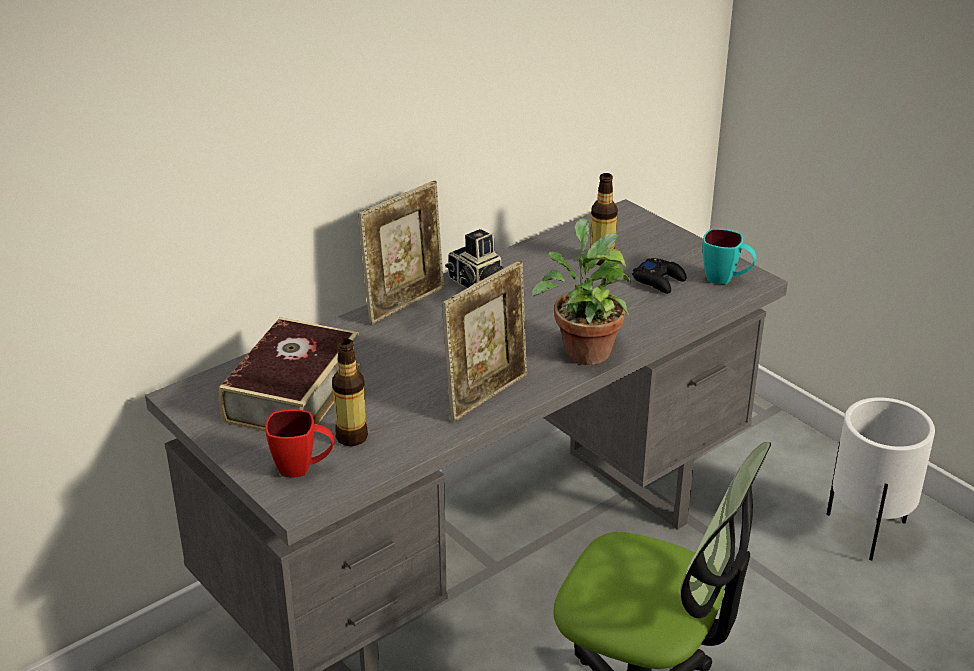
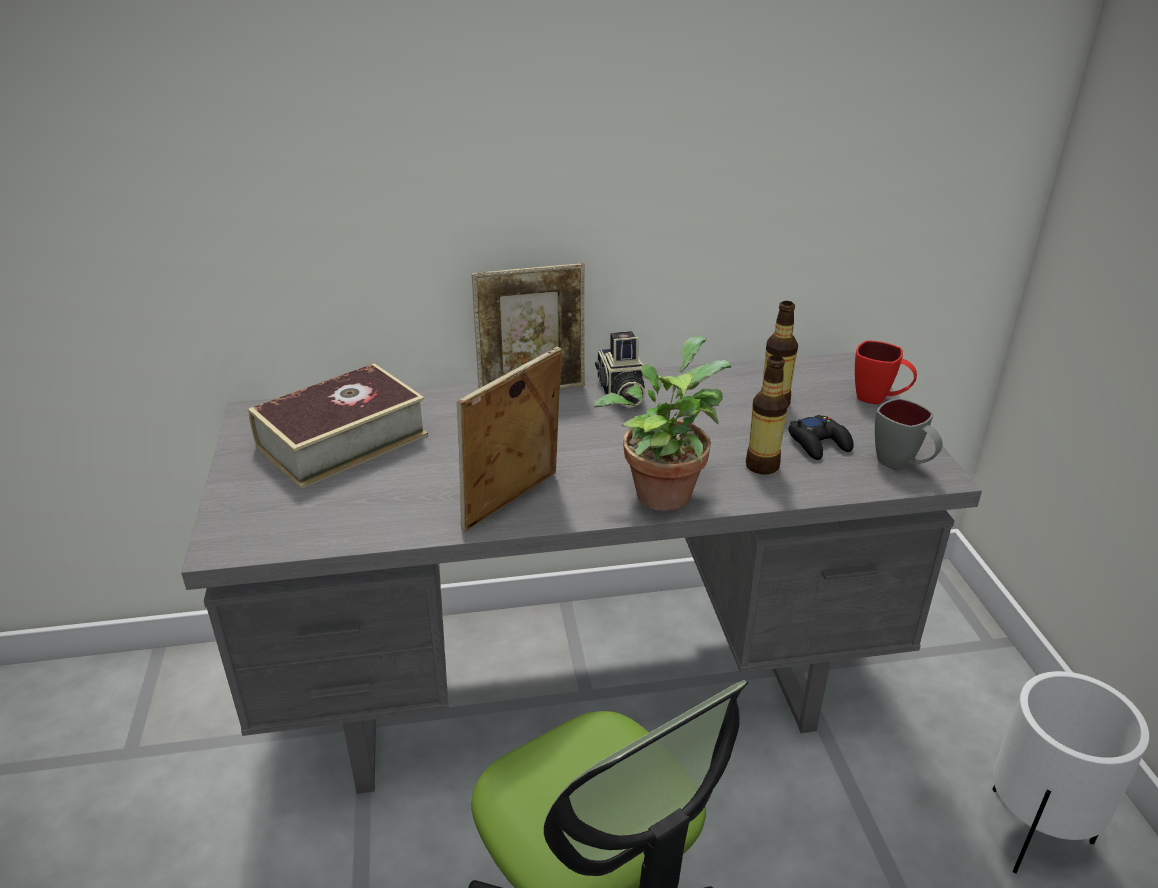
camera: 30 degrees right, 0 degrees up
(303, 468) = (266, 515): red mug -> red mug (879, 399)
(351, 437) = (342, 501): bottle -> bottle (762, 465)
(487, 395) = (513, 504): picture frame -> picture frame turned 150 degrees clockwise
(726, 280) = (902, 465): turquoise mug -> grey mug

